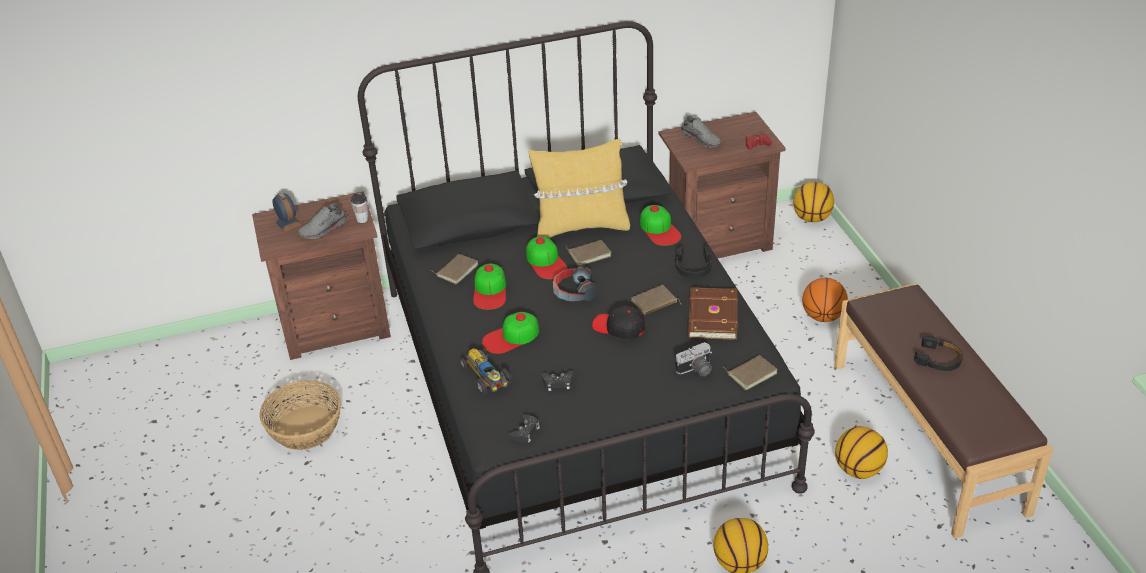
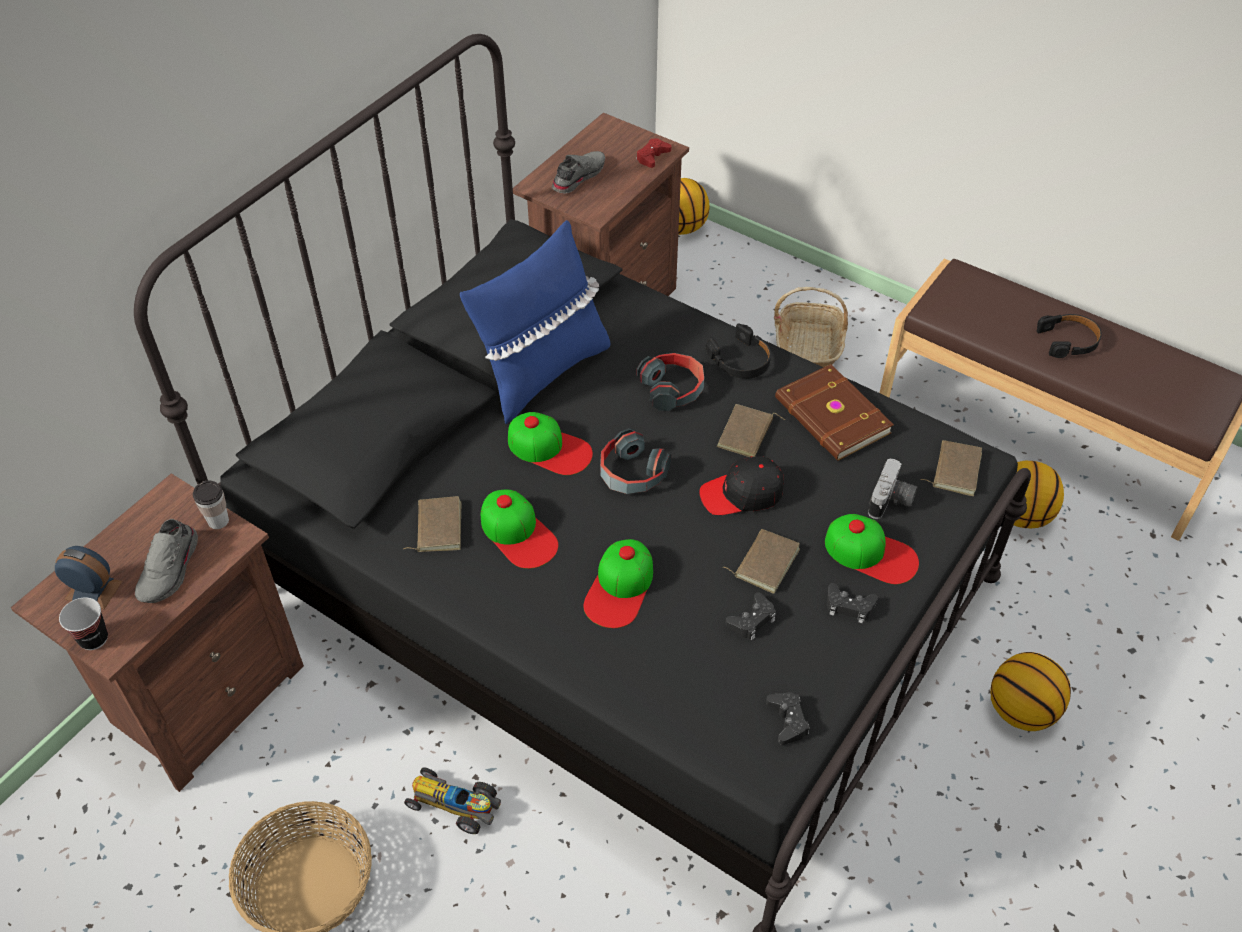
camera: 40 degrees left, 10 degrees up
(269, 241) = (94, 638): none -> cup
(486, 378) = (652, 670): toy car -> toy car (456, 805)
(581, 227) = (542, 373): yellow pillow -> blue pillow
(589, 254) = (593, 407): brown book -> brown book (765, 562)
(614, 403) = (849, 606): none -> black game controller
(640, 264) = (673, 389): none -> headphones
(660, 229) = (646, 327): cap -> cap (871, 553)
(701, 138) = (577, 177): grey shoe -> grey shoe turned 60 degrees counterclockwise
(822, 316) = (808, 346): basketball -> basket

